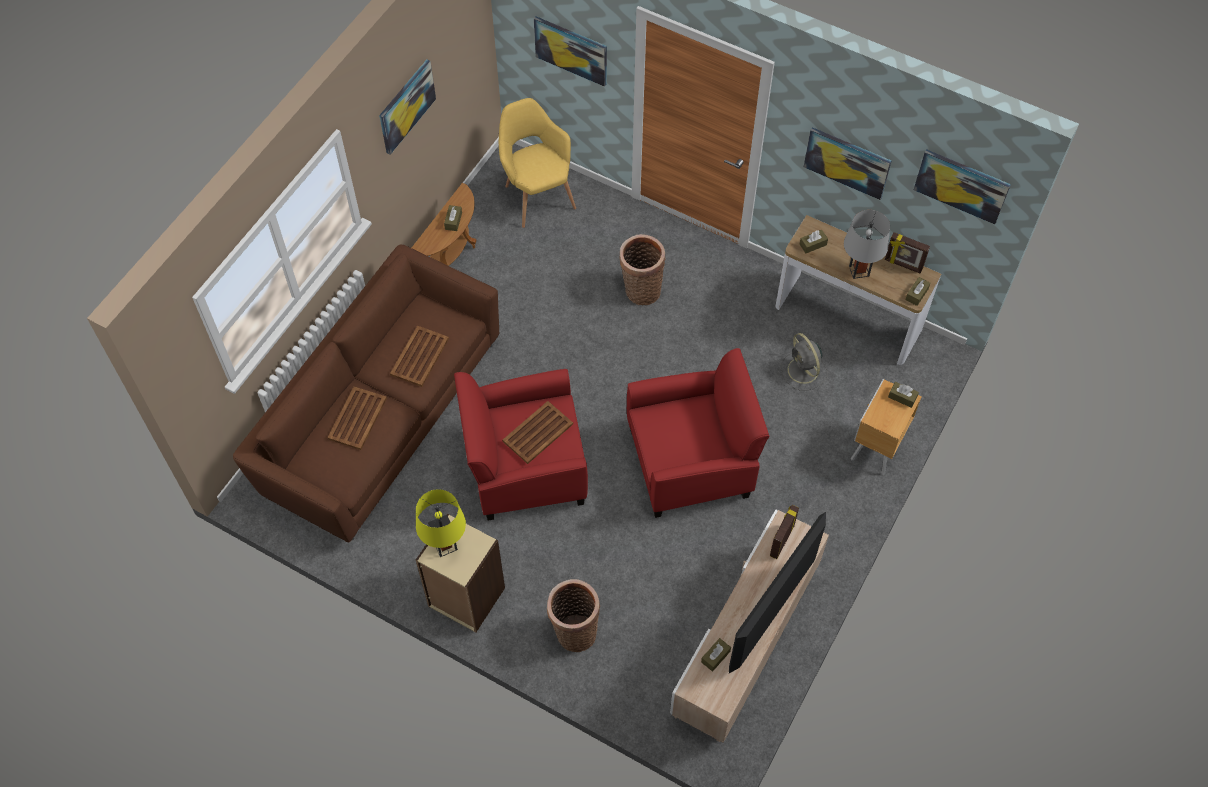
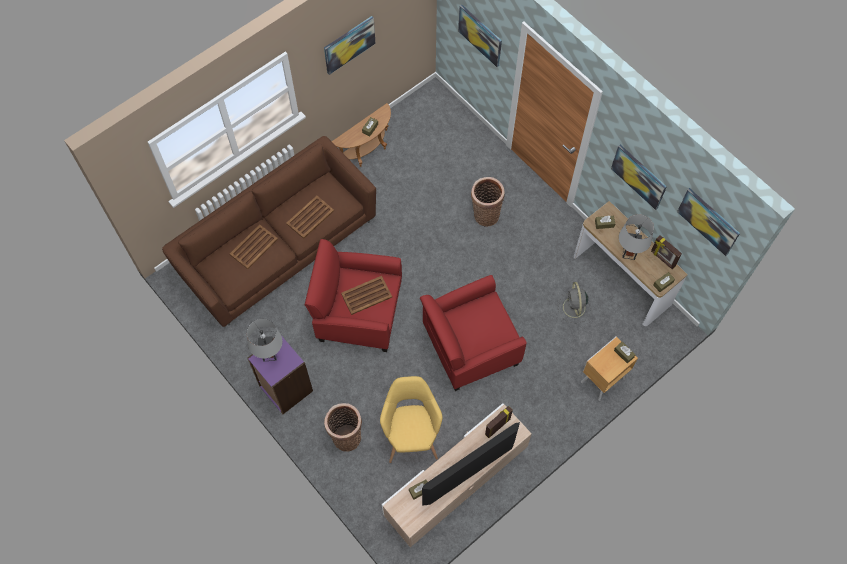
camera: 20 degrees right, 5 degrees up
(445, 546) = (269, 355): yellow table lamp -> grey table lamp
(466, 597) = (285, 389): beige bookcase -> purple bookcase
(536, 194) = (441, 123): yellow armchair -> yellow armchair (411, 434)
(691, 463) = (469, 347): red armchair -> red armchair turned 150 degrees clockwise

